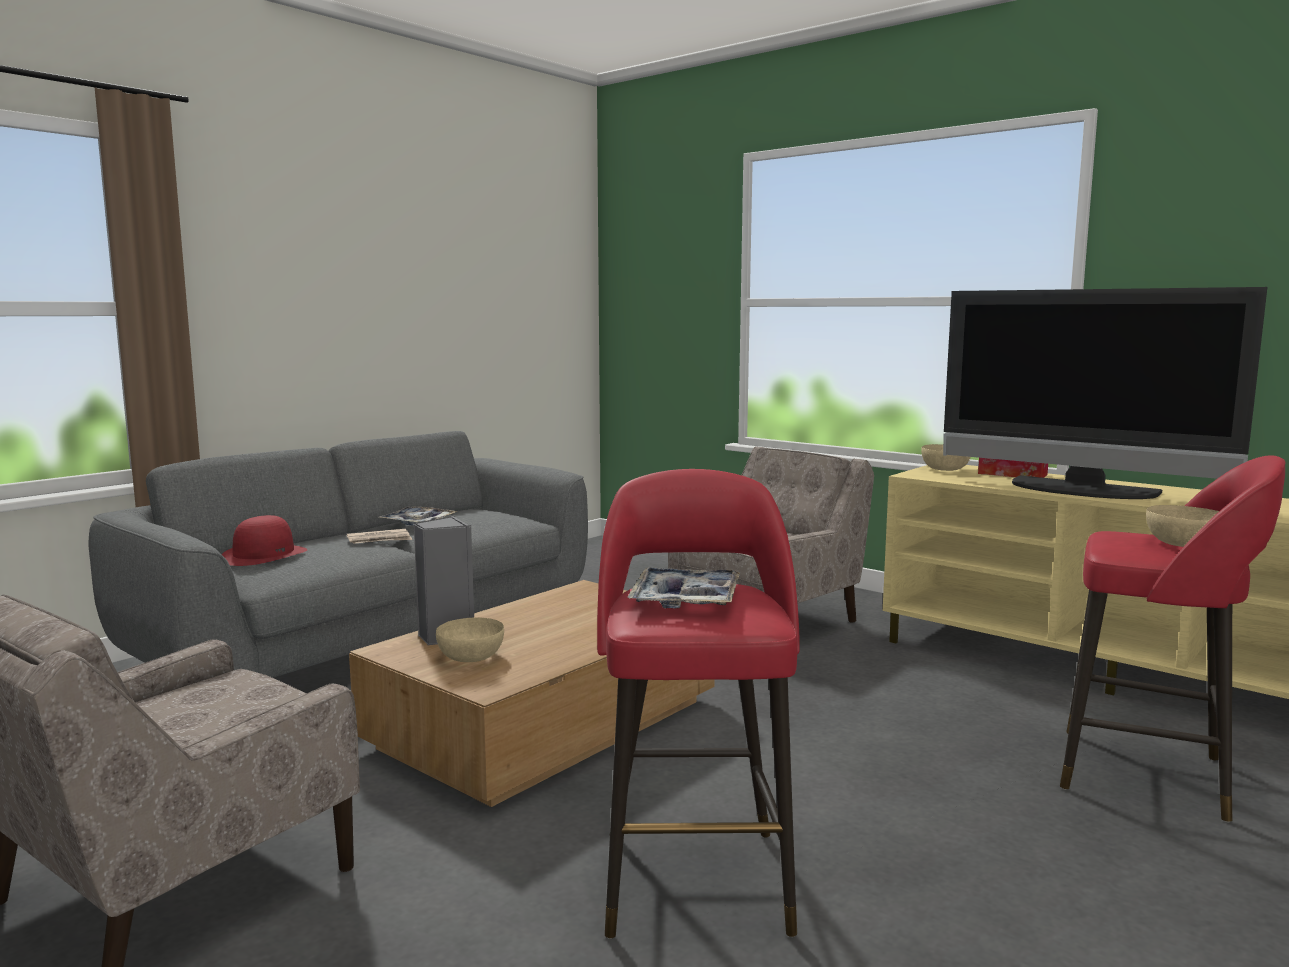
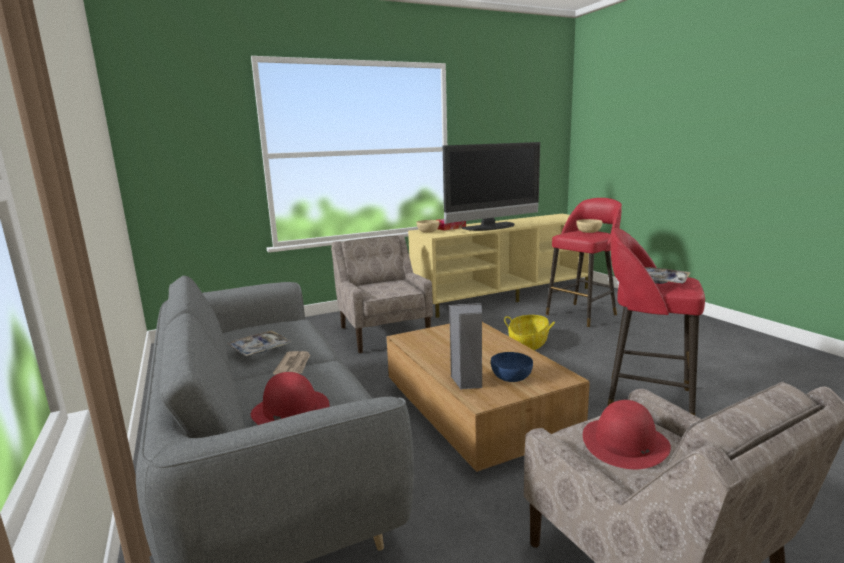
camera: 65 degrees left, 5 degrees up
(226, 708) = (625, 443): none -> red hat
(471, 657) = (512, 377): beige bowl -> blue bowl
(863, 733) = (528, 343): none -> basket

